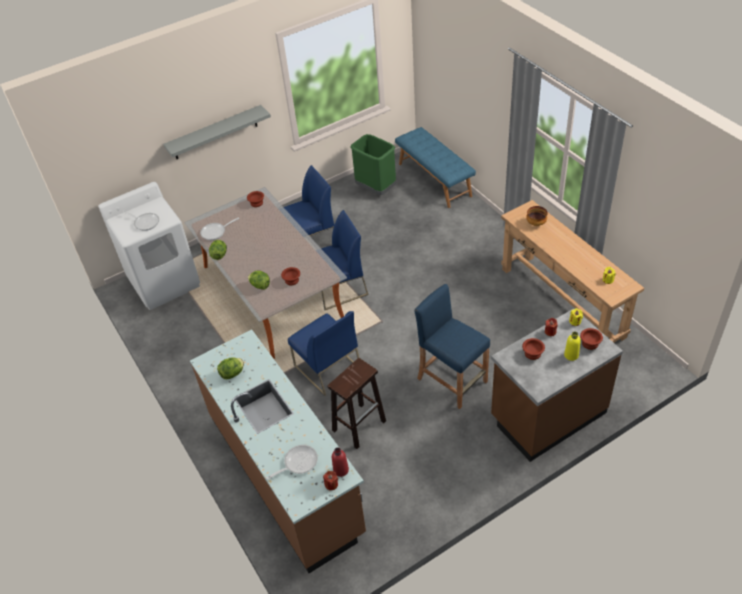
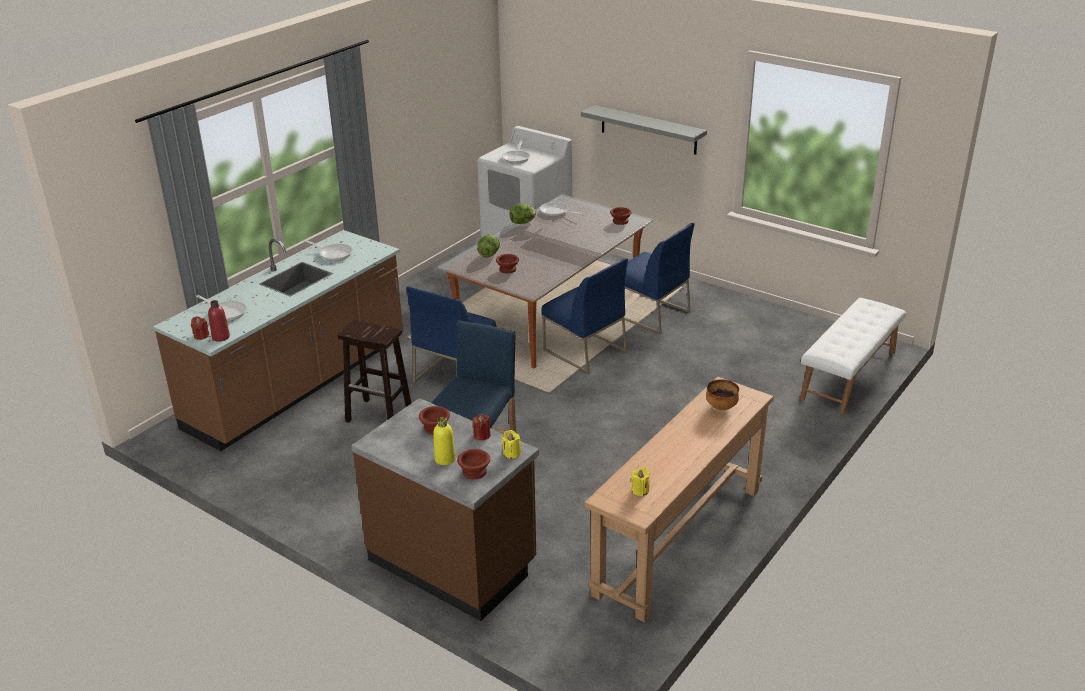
camera: 65 degrees right, 15 degrees down
(232, 373) = (333, 254): lettuce -> frying pan
(376, 189) = (786, 335): green trash can -> none
(435, 179) = (849, 375): blue bench -> white bench

